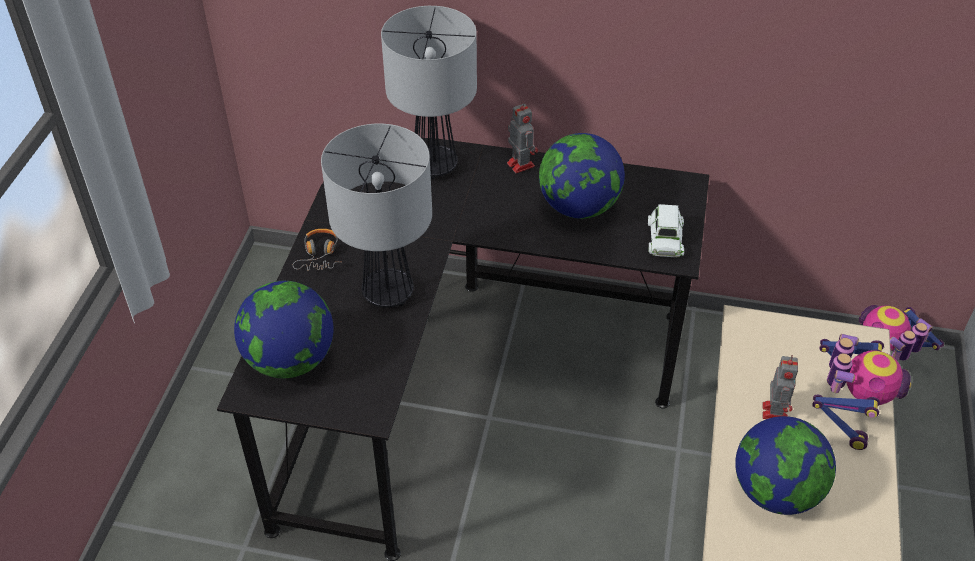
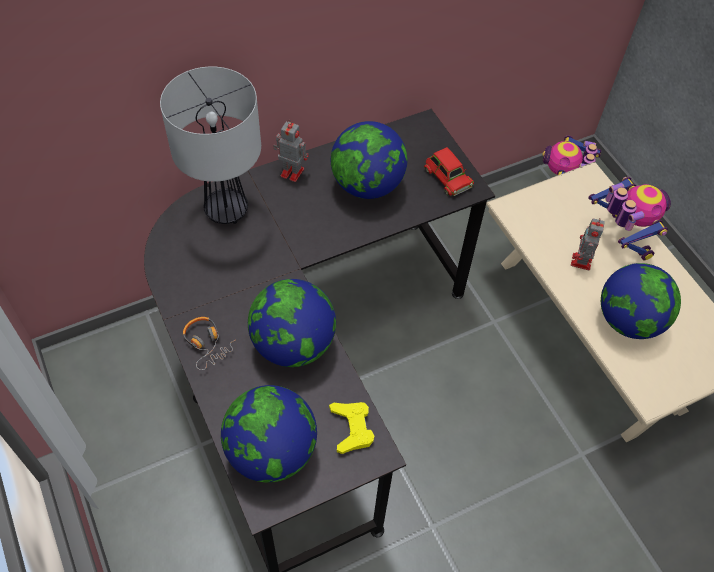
camera: 40 degrees left, 10 degrees up
(370, 383) = (352, 428): none -> yellow game controller
(387, 293) = (293, 344): table lamp -> globe
(665, 237) = (447, 176): white toy car -> red toy car
(774, 410) = (581, 262): toy robot -> toy robot turned 135 degrees counterclockwise

